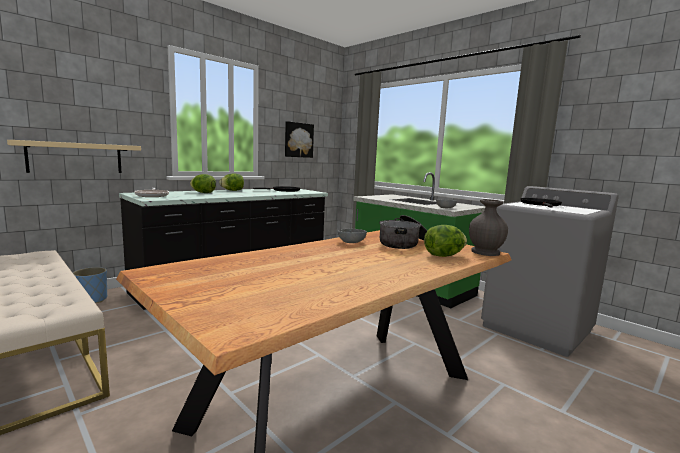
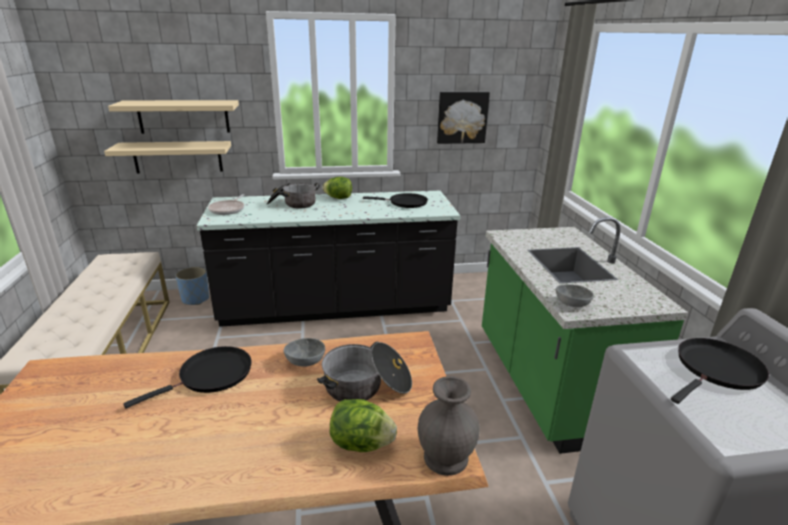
camera: 35 degrees right, 15 degrees up
(86, 120) = (183, 116): none -> beige shelf
(203, 193) = (293, 204): lettuce -> cooking pot
(305, 253) = (211, 375): none -> black frying pan

